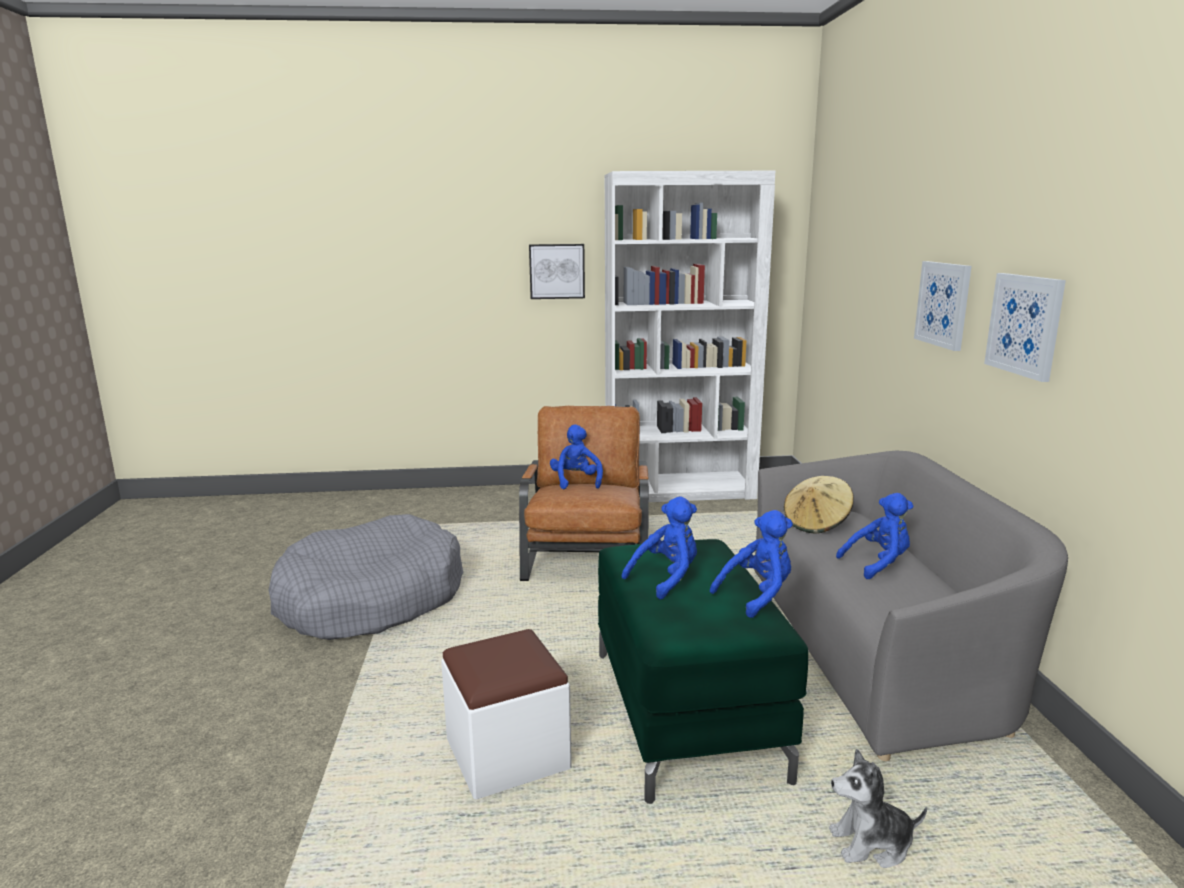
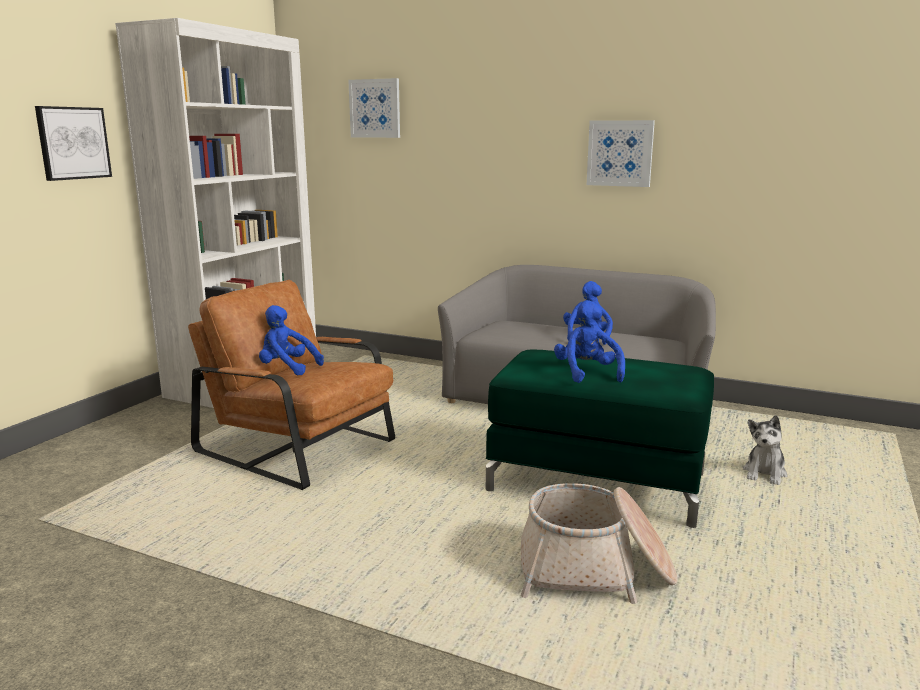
camera: 60 degrees left, 0 degrees up
(370, 599) = (199, 589): grey dog bed -> none
(507, 754) = (595, 570): white ottoman -> basket
(757, 595) = (642, 359): blue plush toy -> none
(817, 524) = (506, 332): beige hat -> none
(943, 304) = (523, 149): picture -> picture (375, 108)

